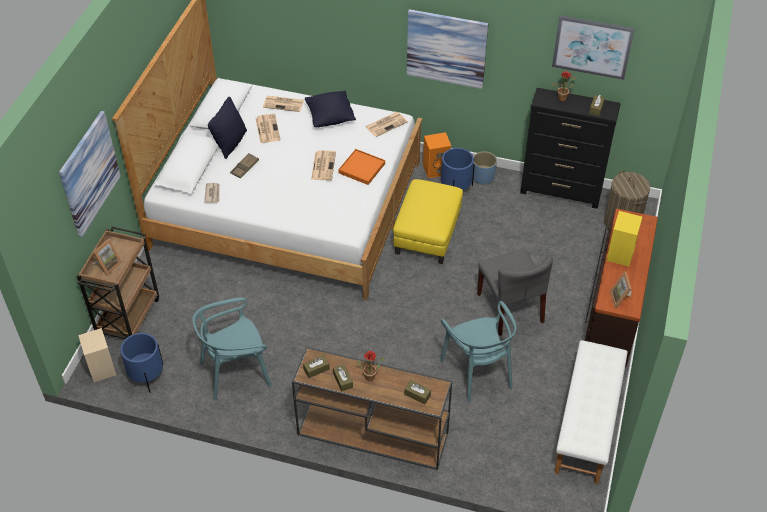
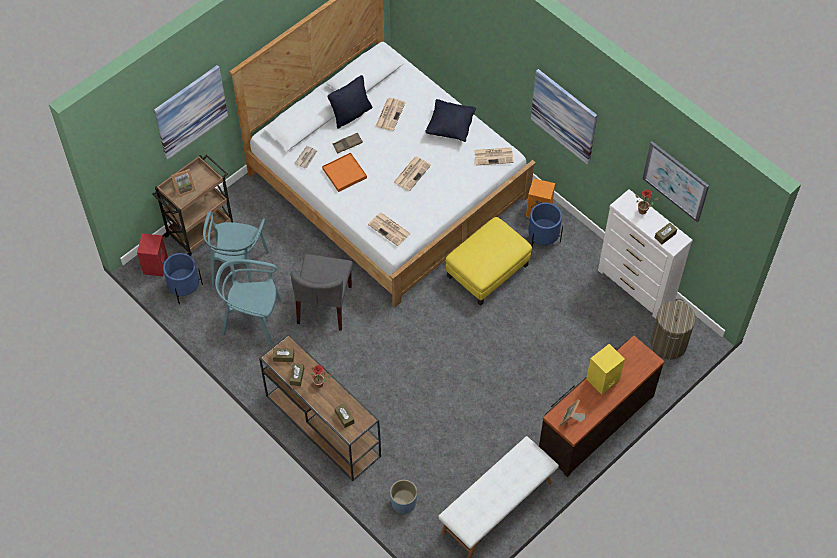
camera: 30 degrees right, 10 degrees up
(101, 368) = (155, 265): beige speaker -> red speaker
(284, 104) = (420, 95): newspaper -> newspaper (390, 229)
(361, 168) = (443, 191): orange tray -> orange tray (344, 173)
(477, 372) = (441, 417): turquoise chair -> turquoise chair (238, 267)
(483, 177) = (575, 239): blue planter -> blue planter (403, 503)
(510, 308) = (509, 375): grey chair -> grey chair (324, 305)
(561, 192) = (636, 287): black dresser -> white dresser

